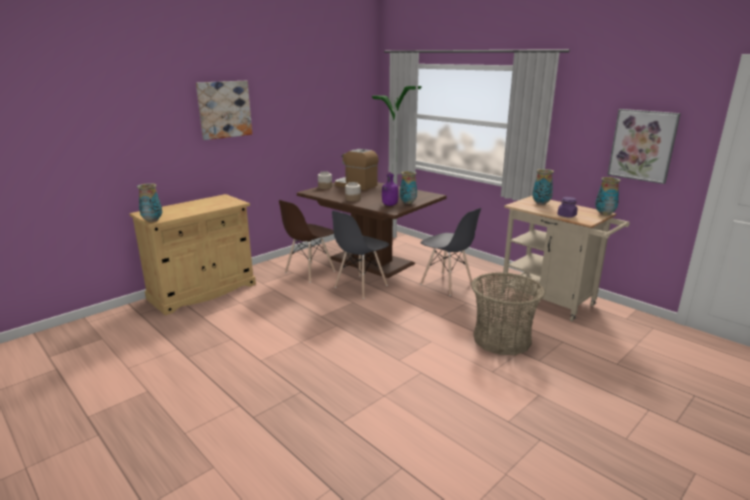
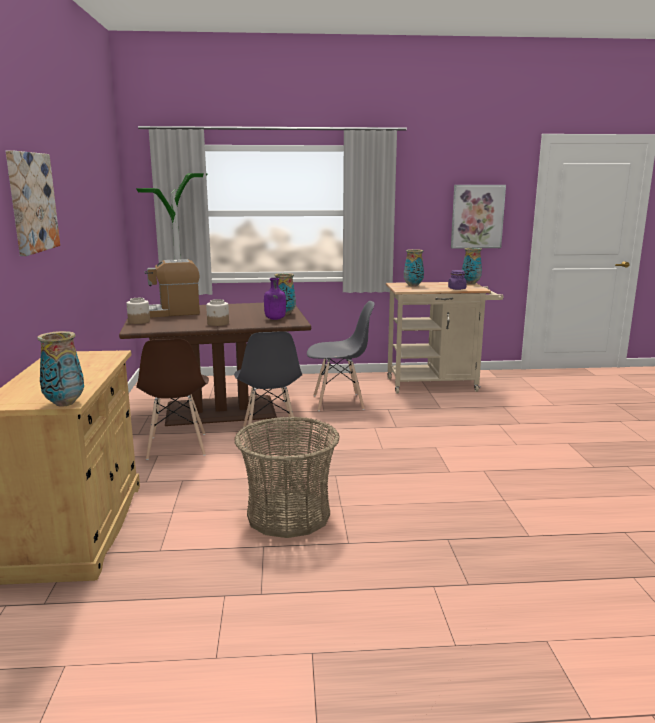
camera: 50 degrees left, 5 degrees down
(502, 339) = (471, 422): basket -> basket (288, 515)

